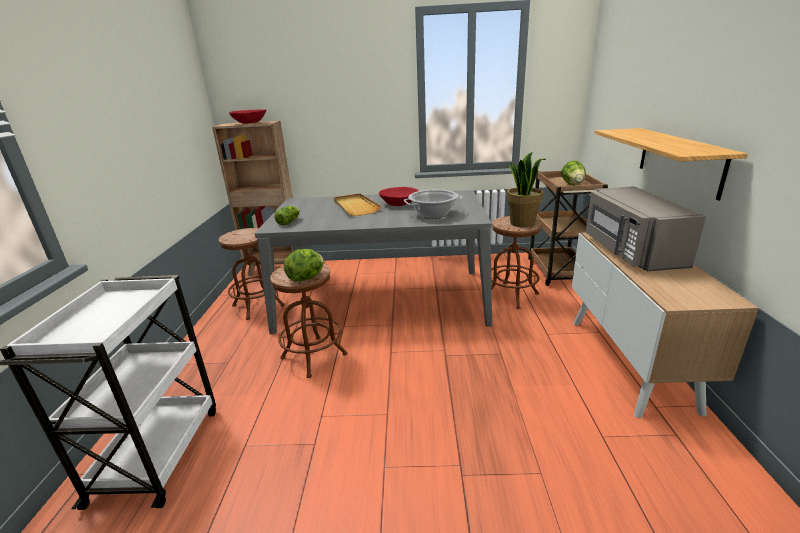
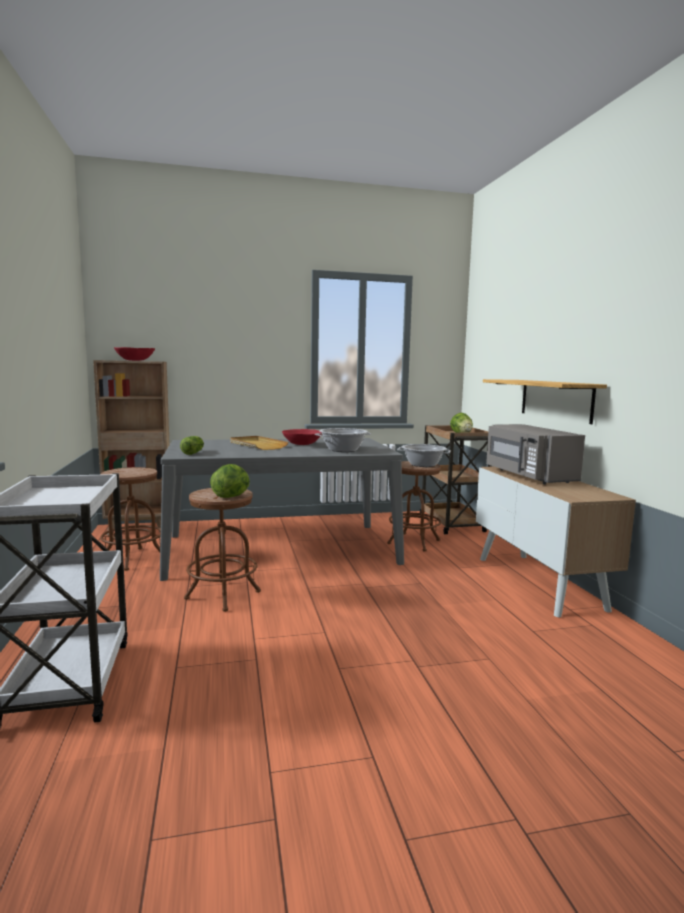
camera: 15 degrees left, 15 degrees down
(522, 223) = (423, 465): potted plant -> cooking pot

